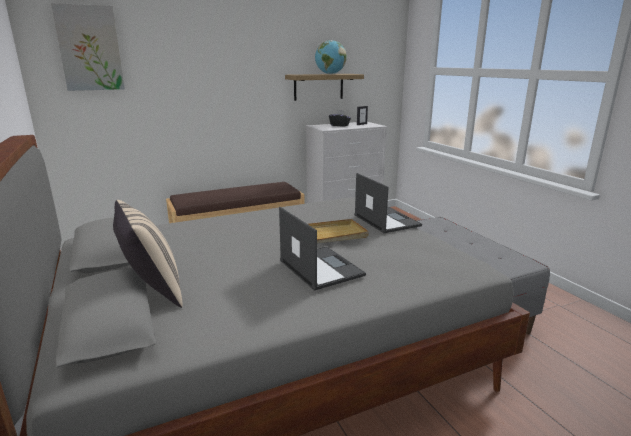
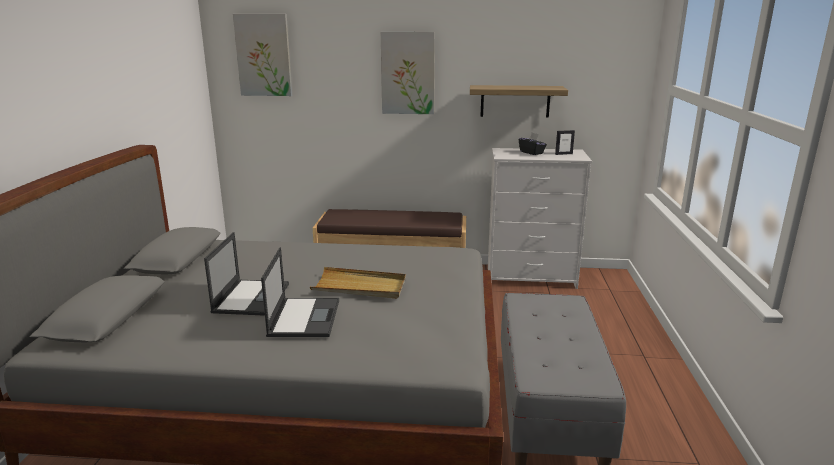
camera: 30 degrees right, 0 degrees up
(152, 291) = (161, 301): beige pillow -> none
(234, 65) = (408, 73): none -> picture
(330, 74) = (525, 87): globe -> none
(386, 220) = (452, 284): laptop -> laptop (251, 297)

